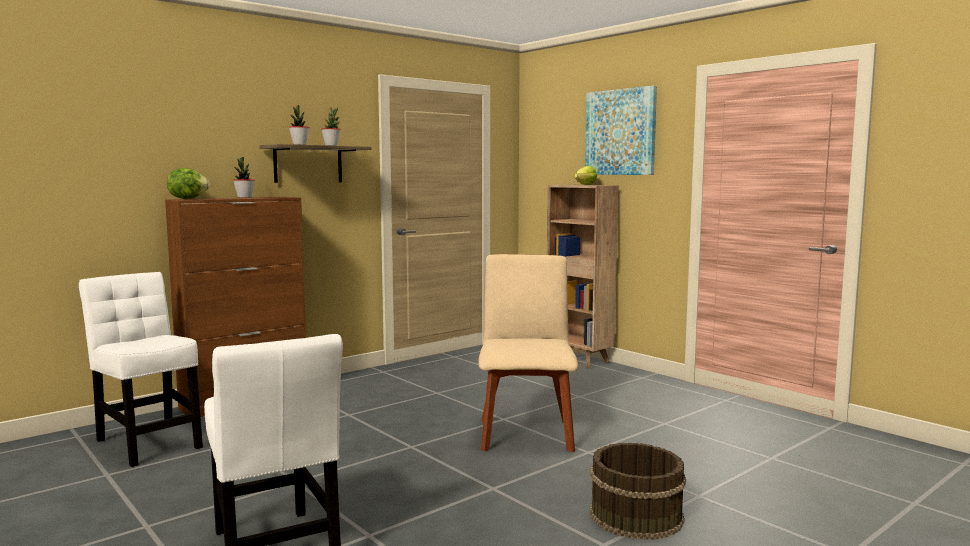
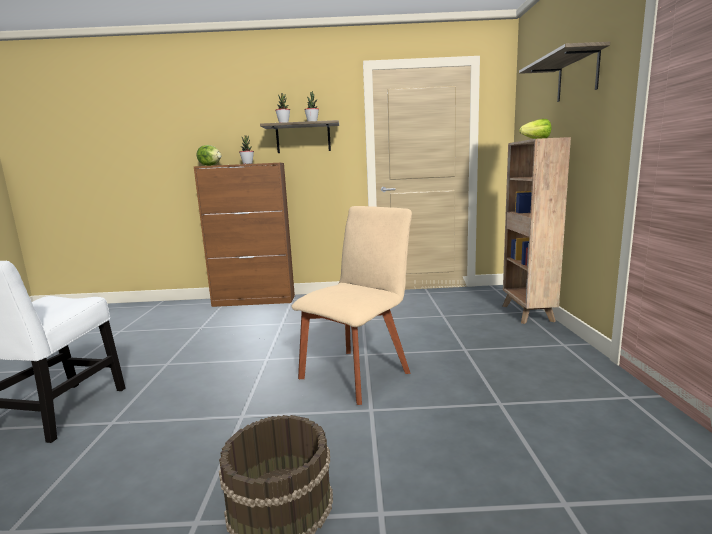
camera: 40 degrees right, 5 degrees up
(148, 442) = (169, 316): white chair -> none
(620, 132) = (577, 76): picture -> shelf

